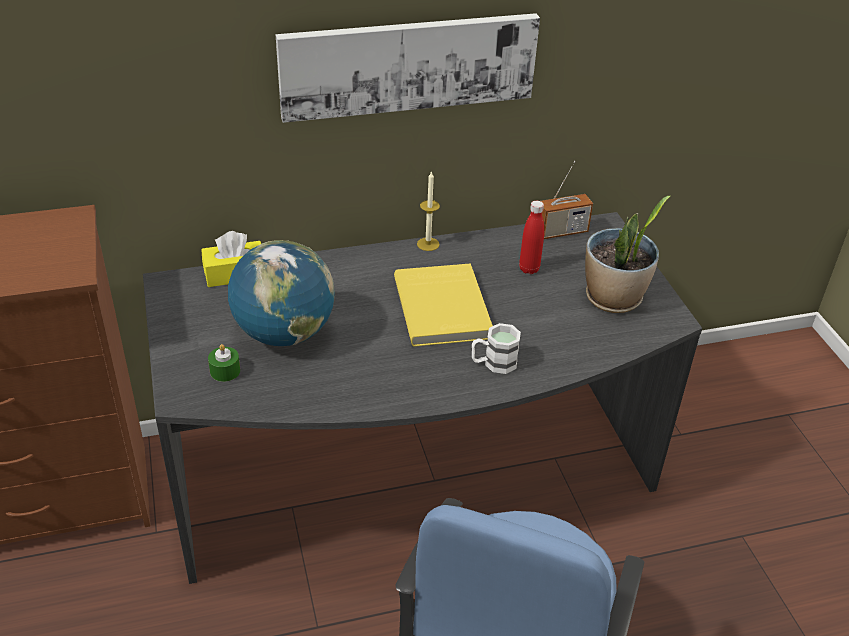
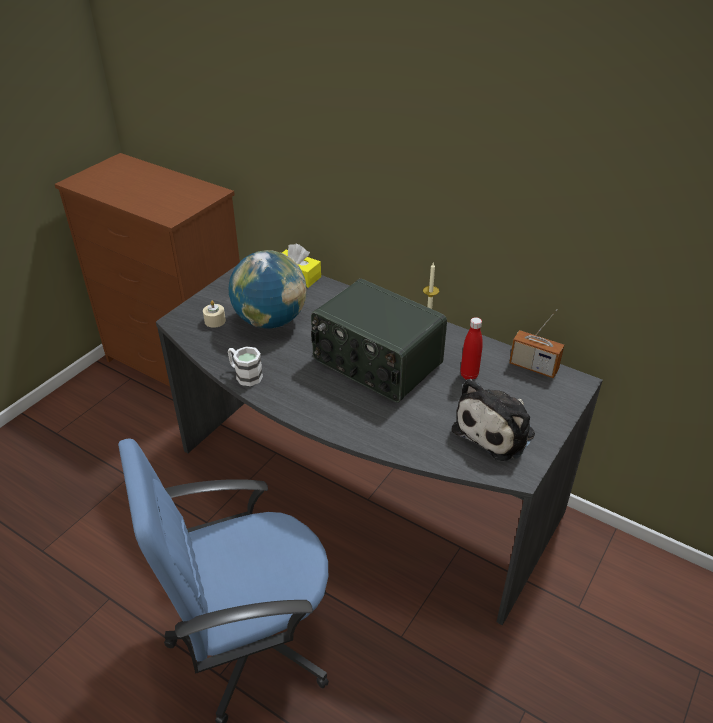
camera: 50 degrees right, 0 degrees up
(225, 371) = (215, 321): green candle -> beige candle
(408, 65) = (435, 169): picture -> none
(444, 308) = (376, 363): yellow book -> radio
(493, 363) = (351, 412): white mug -> white mug (245, 375)
(613, 298) = (497, 430): potted plant -> plush toy

